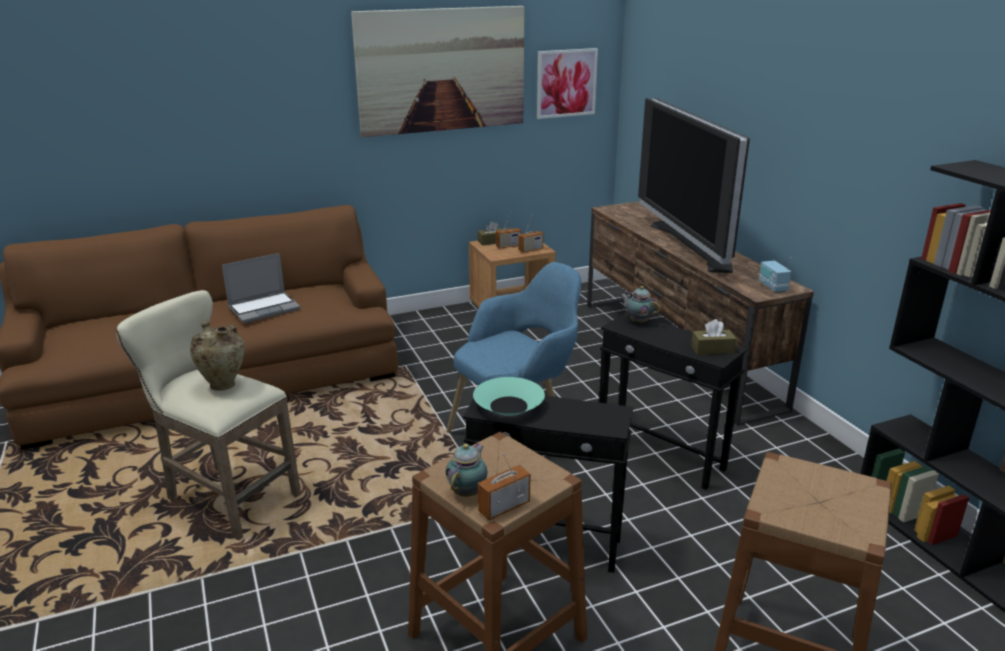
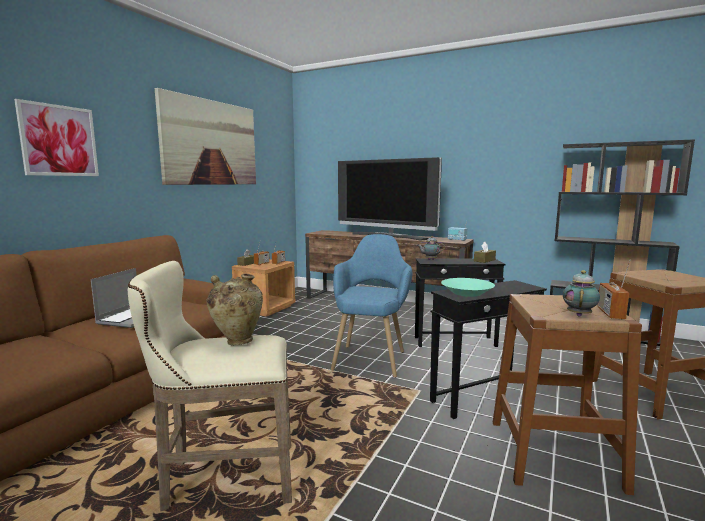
camera: 40 degrees left, 15 degrees down
(468, 492) = (579, 315): teapot -> teapot turned 45 degrees clockwise
(566, 83) = (272, 162): picture -> picture (59, 140)

